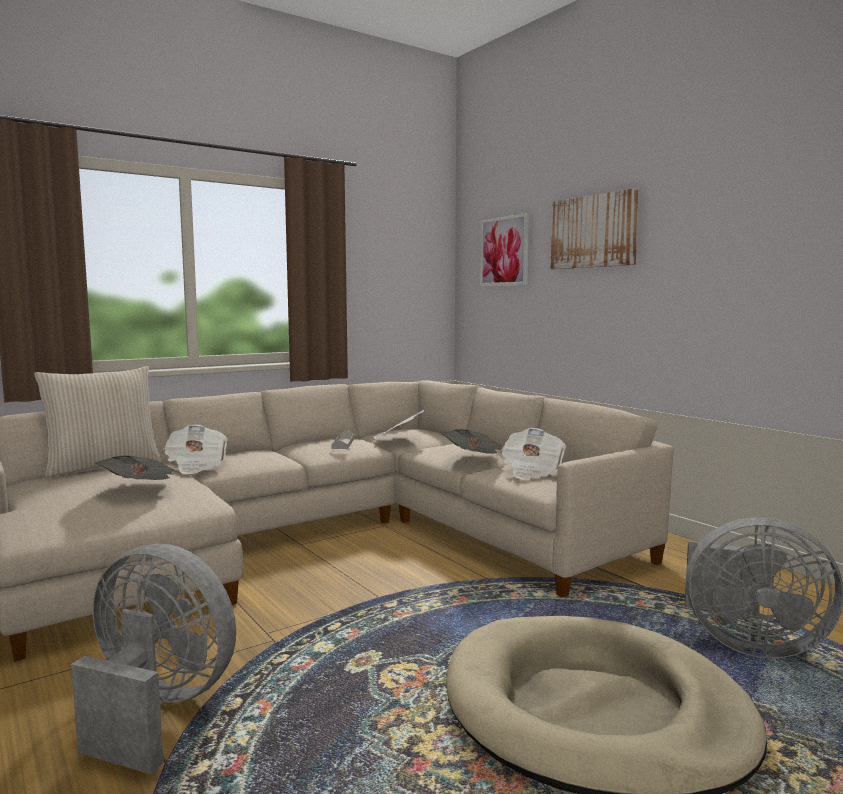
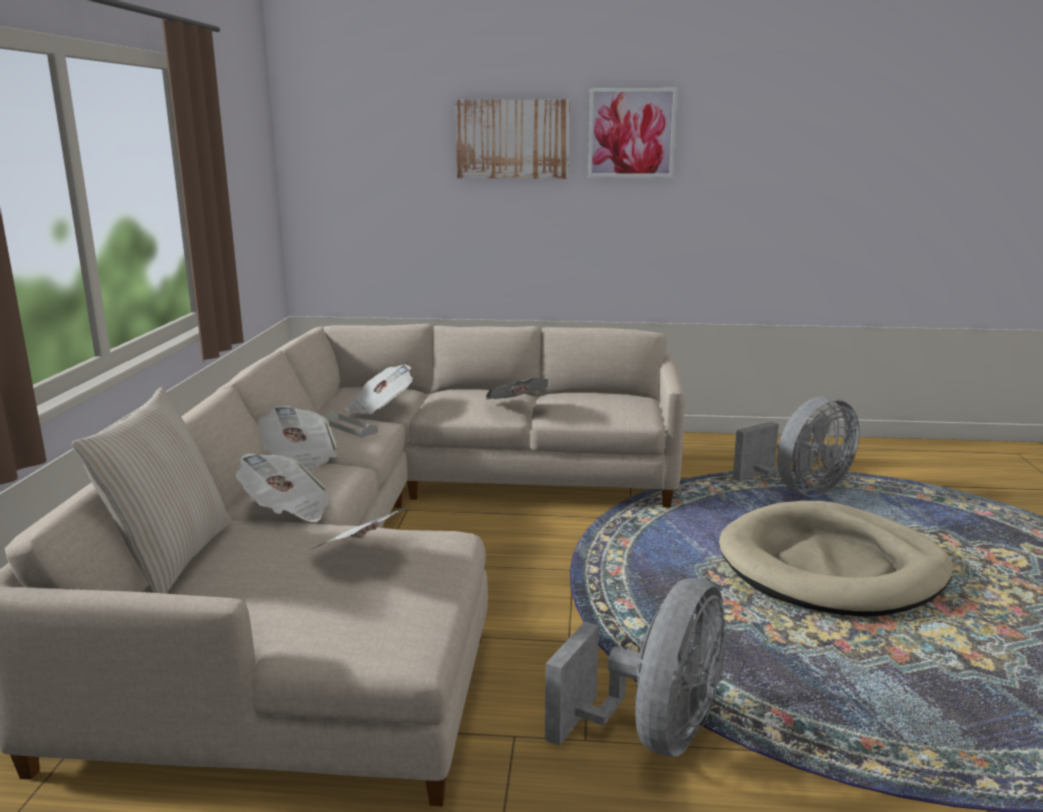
camera: 50 degrees left, 10 degrees up
(157, 709) = (654, 734): grey fan -> grey fan turned 150 degrees clockwise
(504, 251) = (374, 151): picture -> picture (631, 133)
(531, 471) = (590, 405): newspaper -> newspaper (299, 458)

